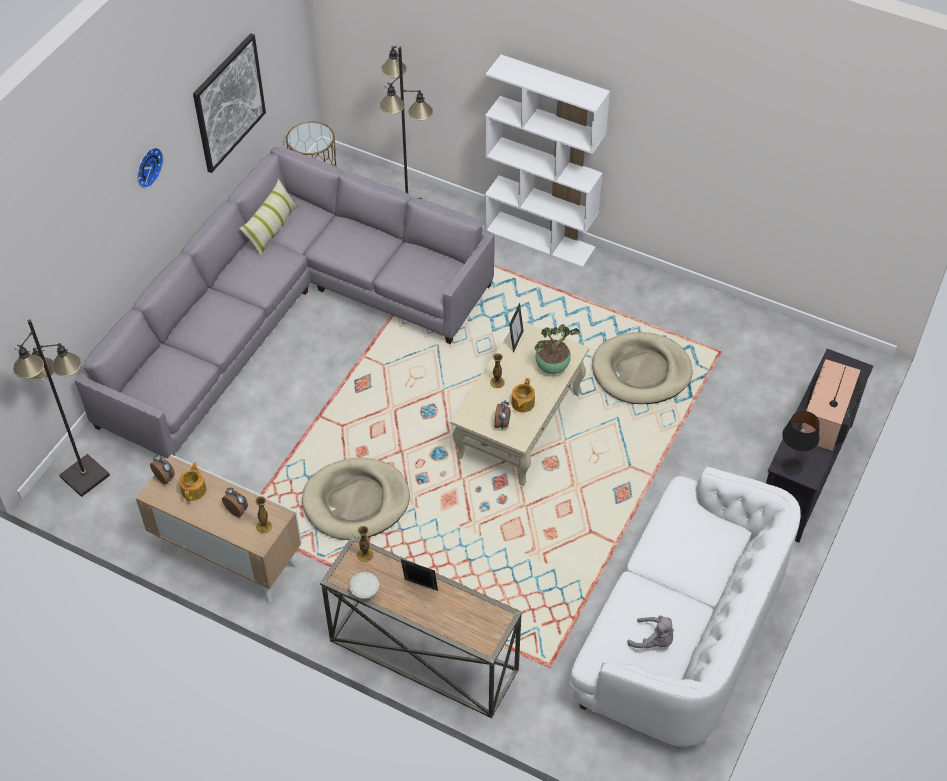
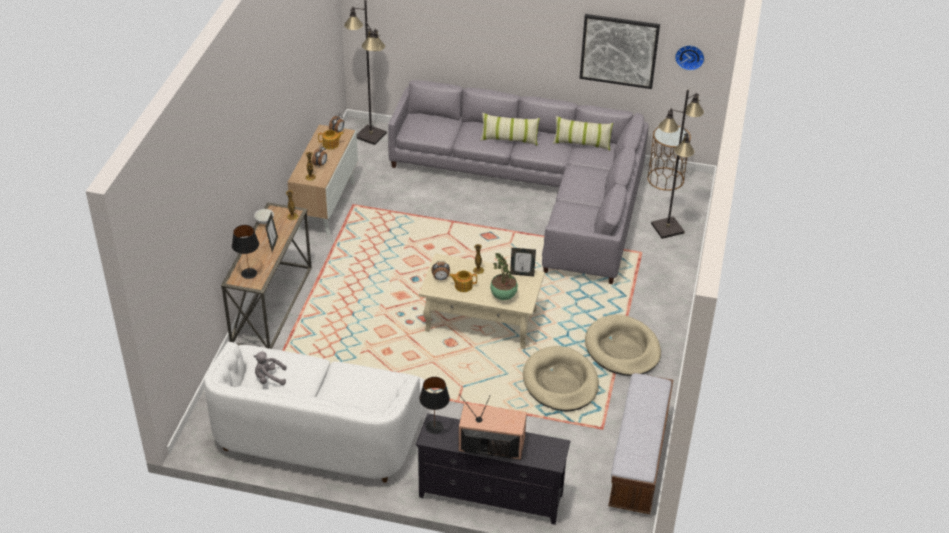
camera: 75 degrees right, 10 degrees down
(147, 166) = (524, 22): wall clock -> wall clock (690, 56)
(231, 299) = (509, 139): none -> pillow
(356, 501) = (386, 252): beige dog bed -> beige dog bed (622, 349)
(476, 624) = (249, 273): none -> black table lamp
(540, 239) = (676, 304): white bookcase -> none
(653, 640) = (269, 378): grey plush toy -> grey plush toy turned 75 degrees clockwise
(770, 332) = (638, 460): none -> bench

